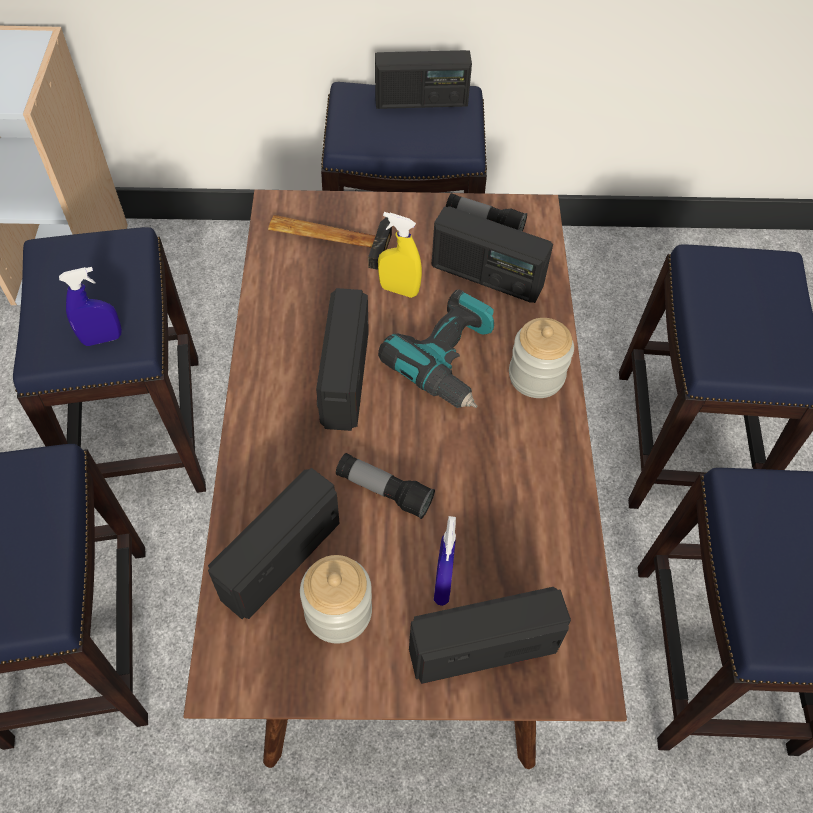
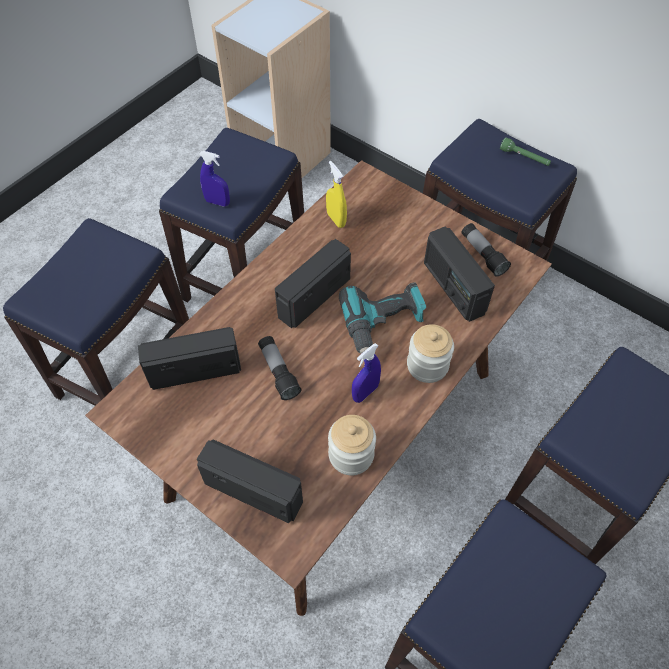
camera: 40 degrees right, 0 degrees up
(329, 236) = (380, 210): hammer -> none
(338, 612) = (198, 418): jar -> jar (351, 455)
(399, 290) = (391, 265): yellow spray bottle -> yellow spray bottle (336, 219)
(421, 101) = (524, 158): radio -> green flashlight
(442, 584) = (263, 442): blue spray bottle -> blue spray bottle (365, 392)

